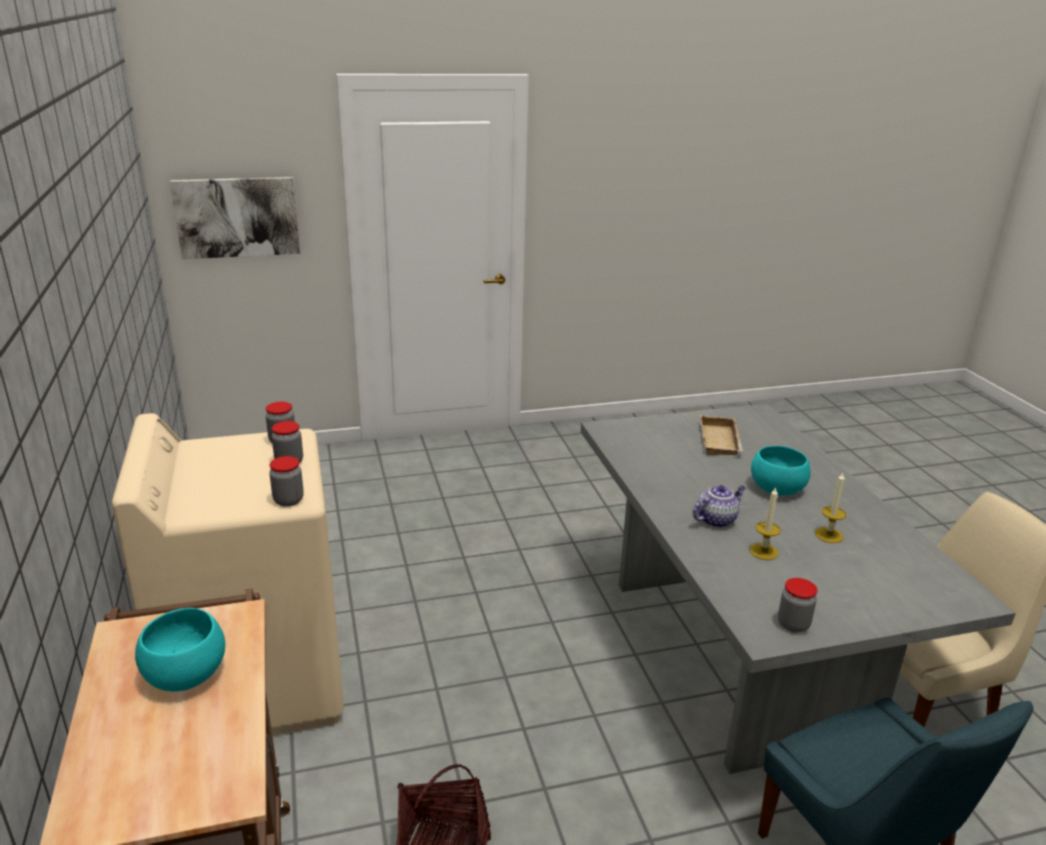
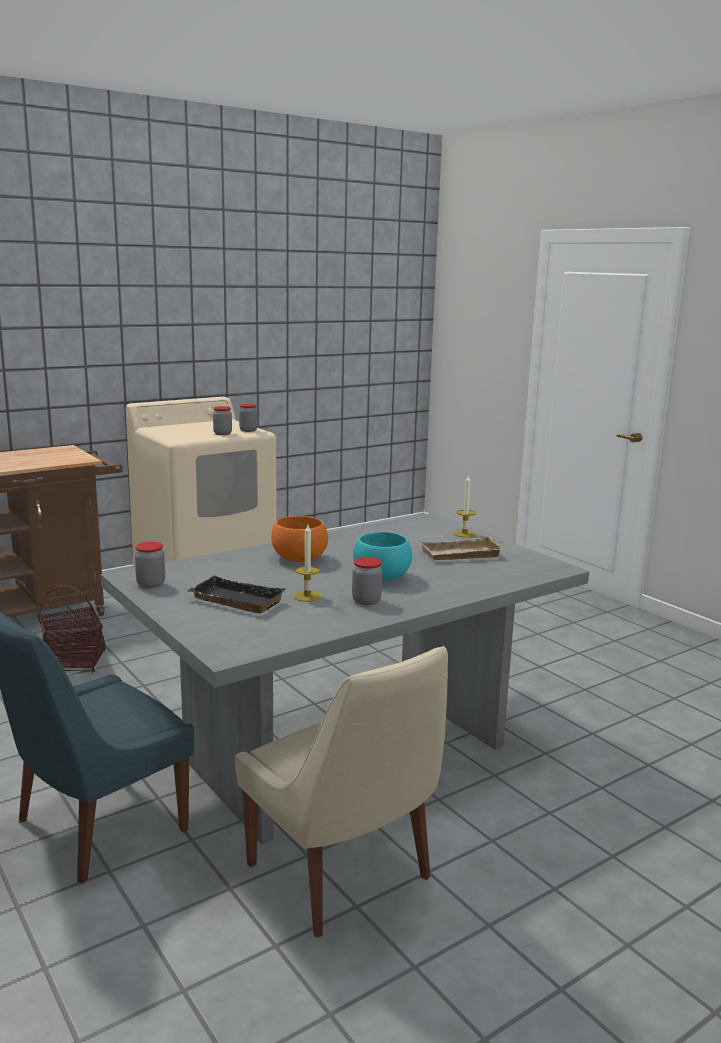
camera: 70 degrees right, 10 degrees down
(186, 675) = (34, 459): turquoise bowl -> none
(237, 217) = (471, 340): picture -> none
(288, 500) = (177, 438): jar -> jar (366, 601)
(716, 519) = (300, 558): teapot -> orange bowl
(763, 551) = (258, 574): candle -> candle (464, 534)
(845, 577) = (234, 601): none -> black tray

